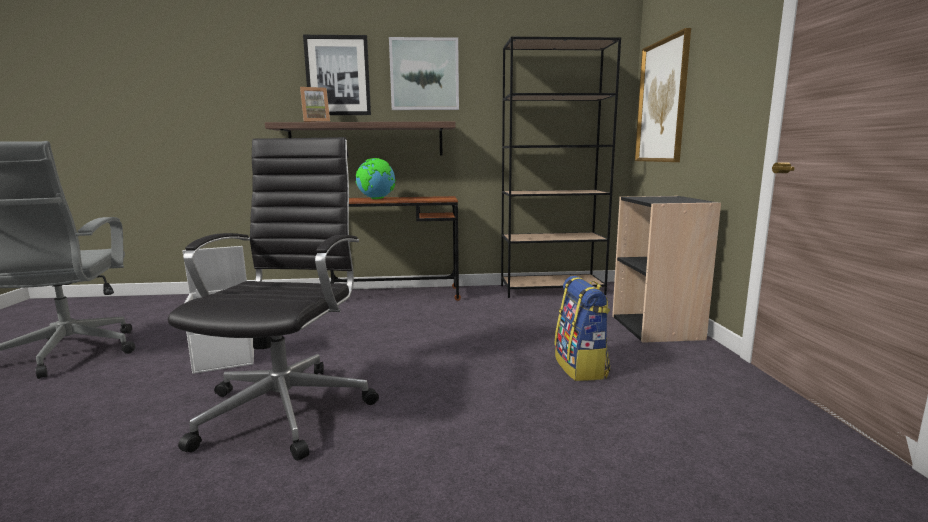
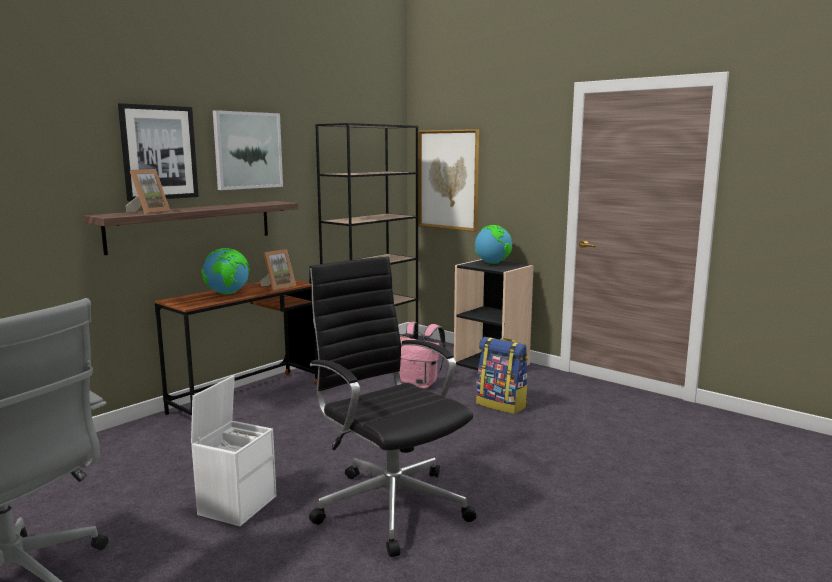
camera: 45 degrees left, 0 degrees up
(423, 199) = (278, 286): none -> picture frame
(539, 323) = (420, 384): none -> pink backpack
(670, 198) = (493, 263): none -> globe

